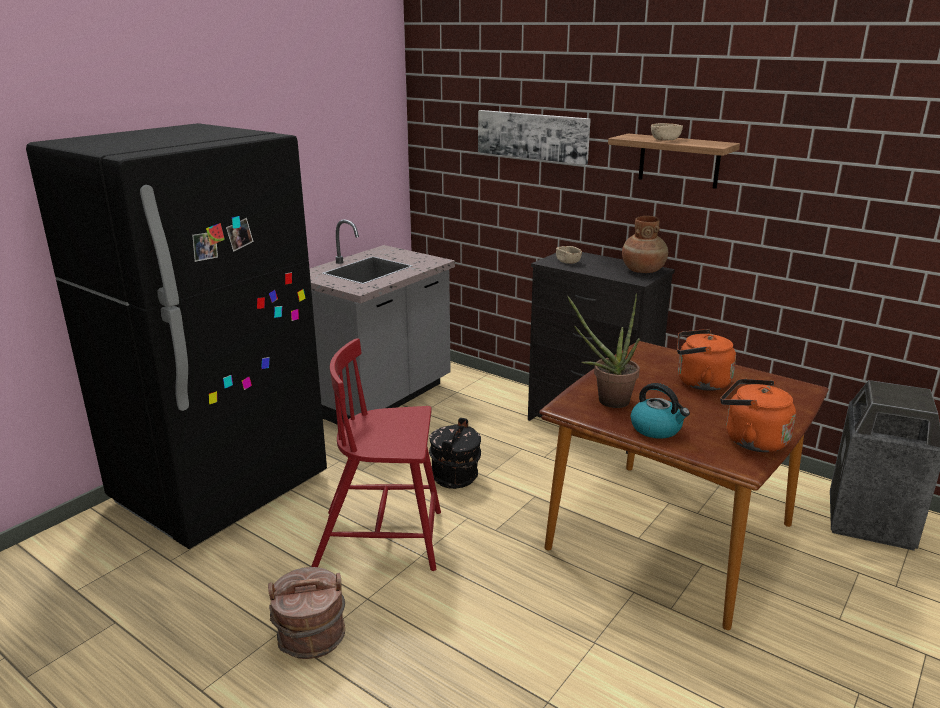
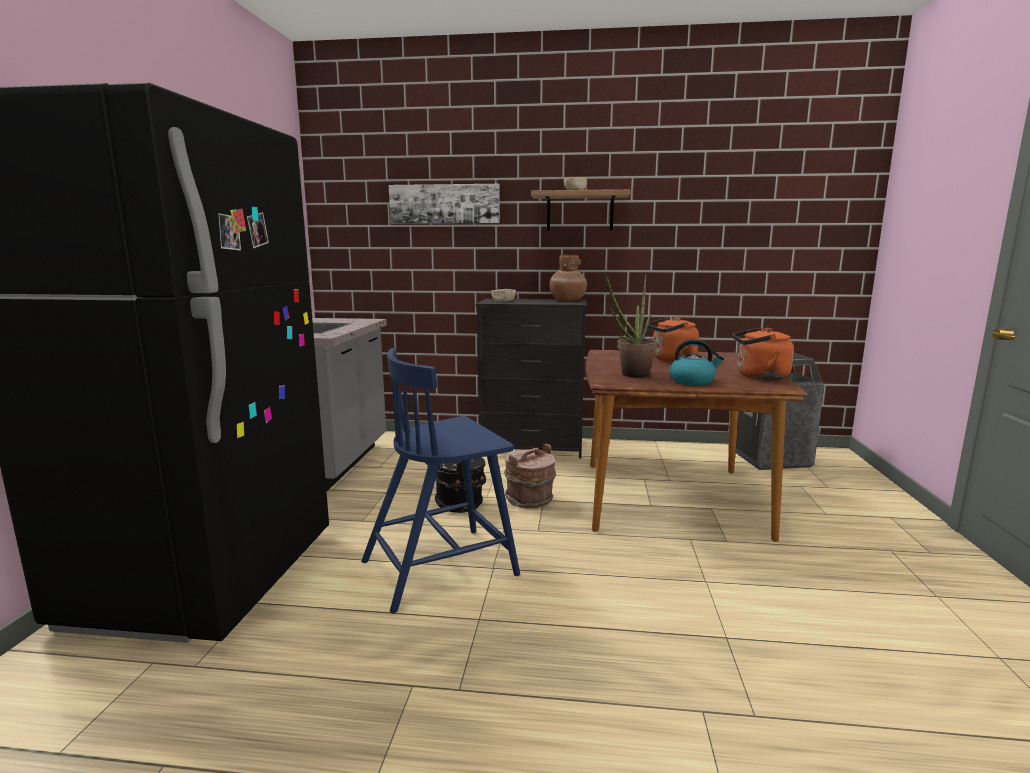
camera: 30 degrees left, 10 degrees down
(311, 638) = (457, 676): brown bucket -> brown bucket (530, 500)
(382, 539) = (442, 567): red chair -> blue chair

